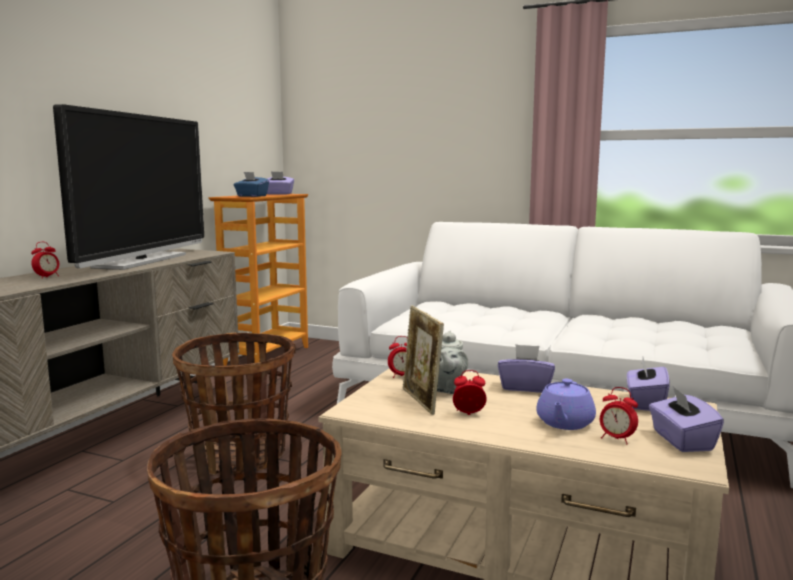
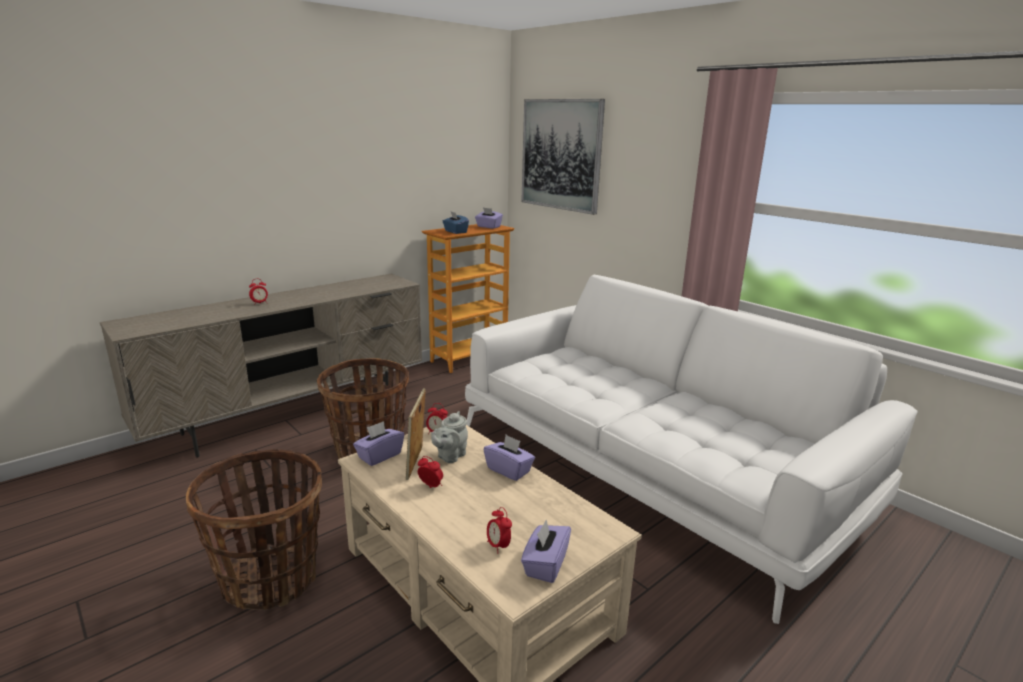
camera: 25 degrees right, 10 degrees up
(142, 261) = (341, 289): television -> none
(356, 110) = (561, 155): none -> picture
(564, 423) = (484, 517): purple teapot -> none
(645, 403) = (578, 515): purple tissue box -> purple tissue box (379, 456)

